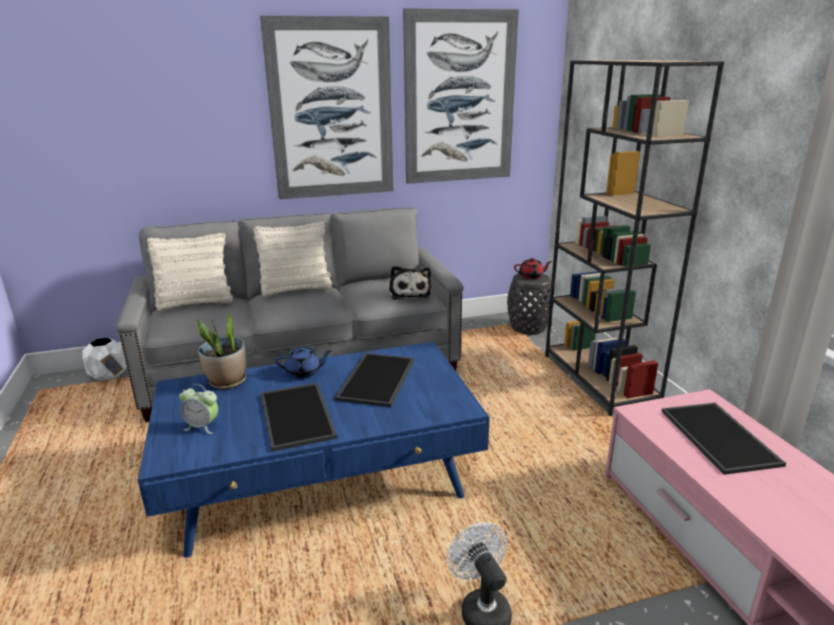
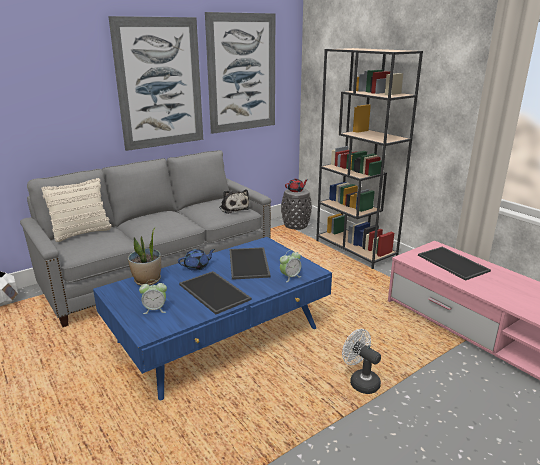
camera: 20 degrees left, 0 degrees up
(296, 289) = (153, 215): beige pillow -> none
(419, 412) = (290, 277): none -> alarm clock

